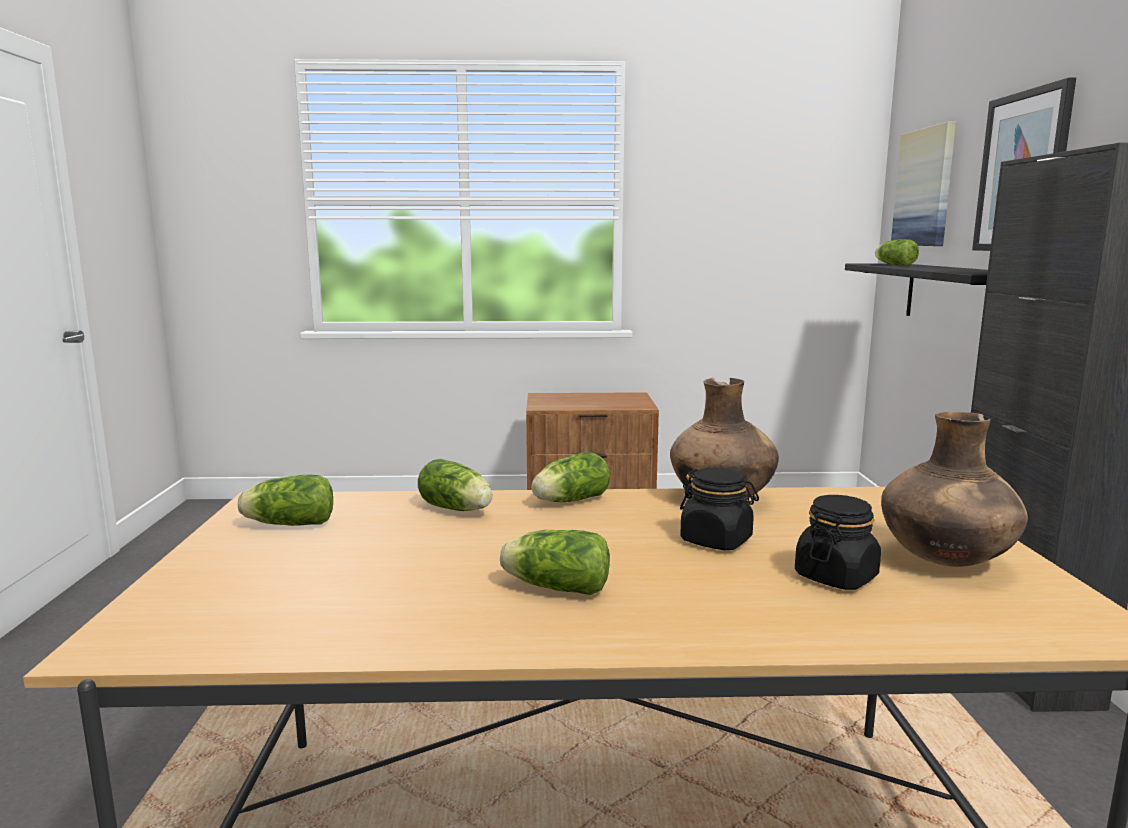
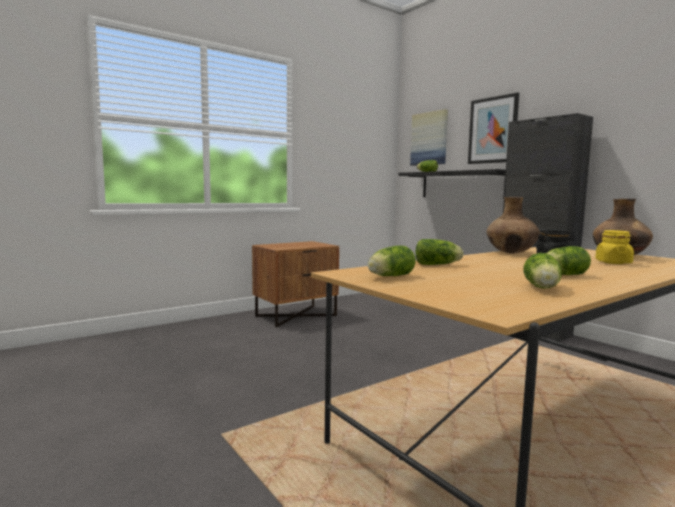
camera: 35 degrees left, 5 degrees down
(568, 501) = (467, 258): lettuce -> lettuce (542, 288)
(836, 576) = (613, 262): black jar -> yellow jar

